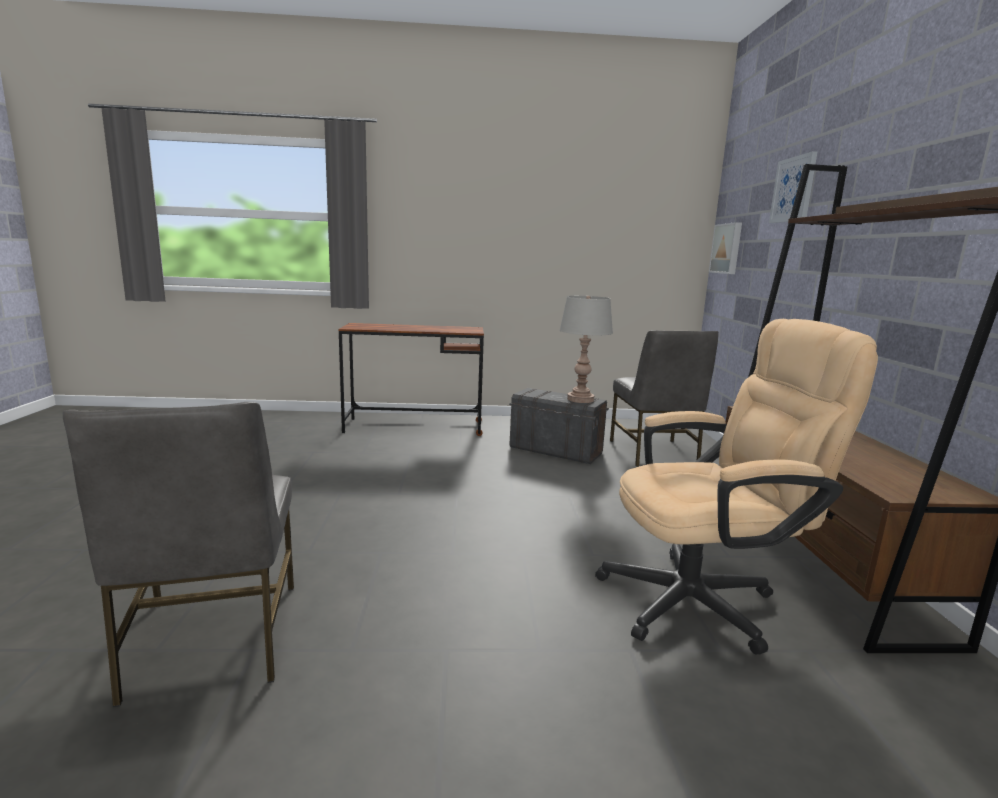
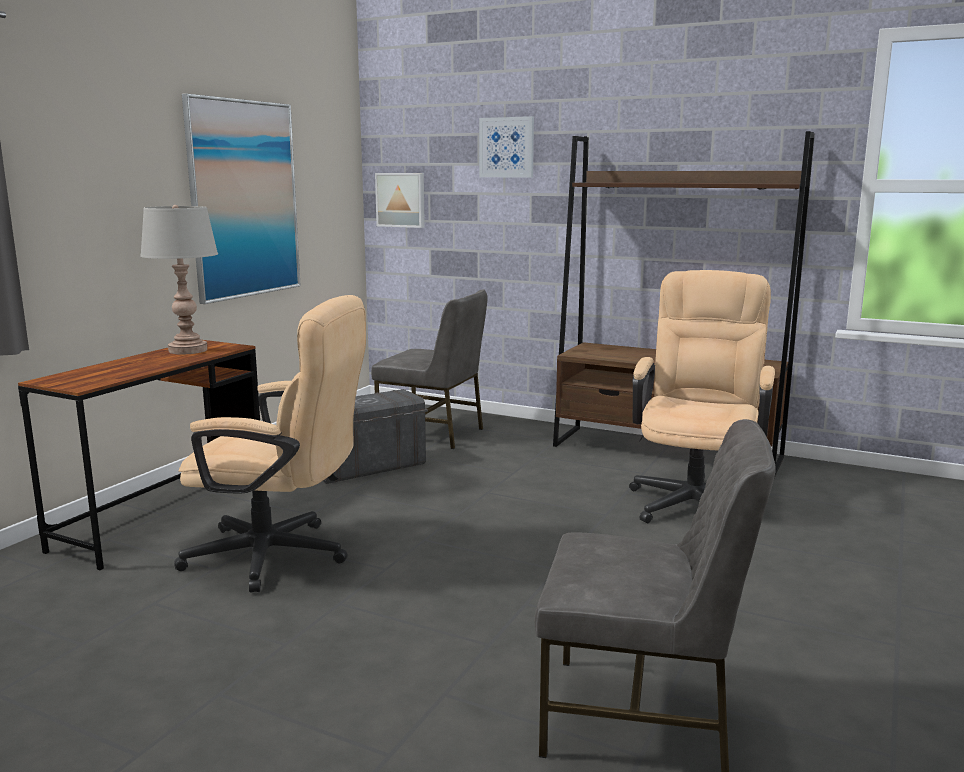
camera: 60 degrees left, 0 degrees up
(391, 463) = (281, 556): none -> beige office chair
(562, 238) = (244, 199): none -> picture
(580, 399) = (389, 396): grey table lamp -> grey table lamp (188, 350)

